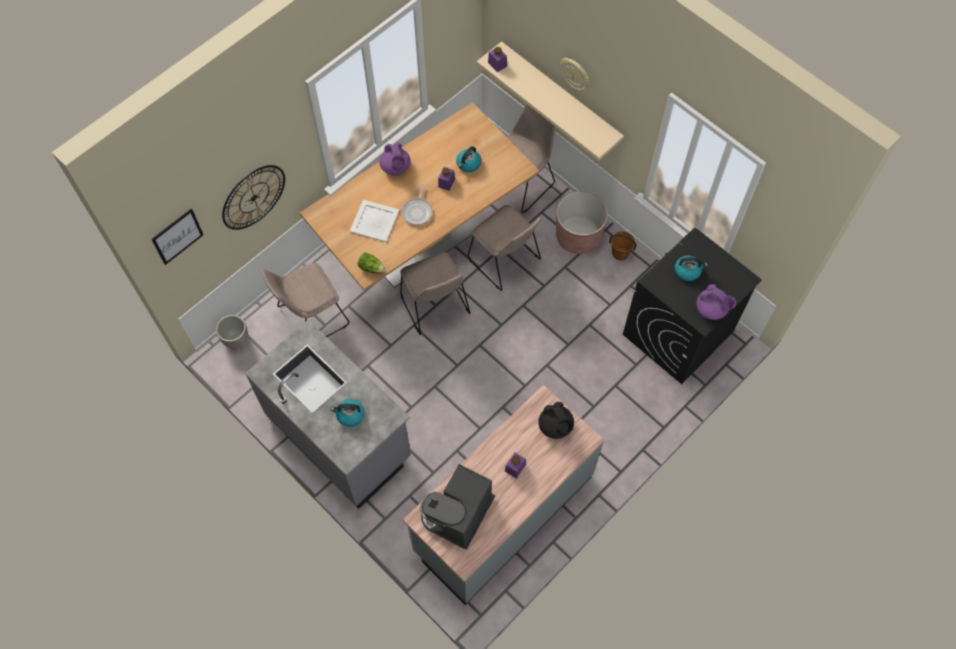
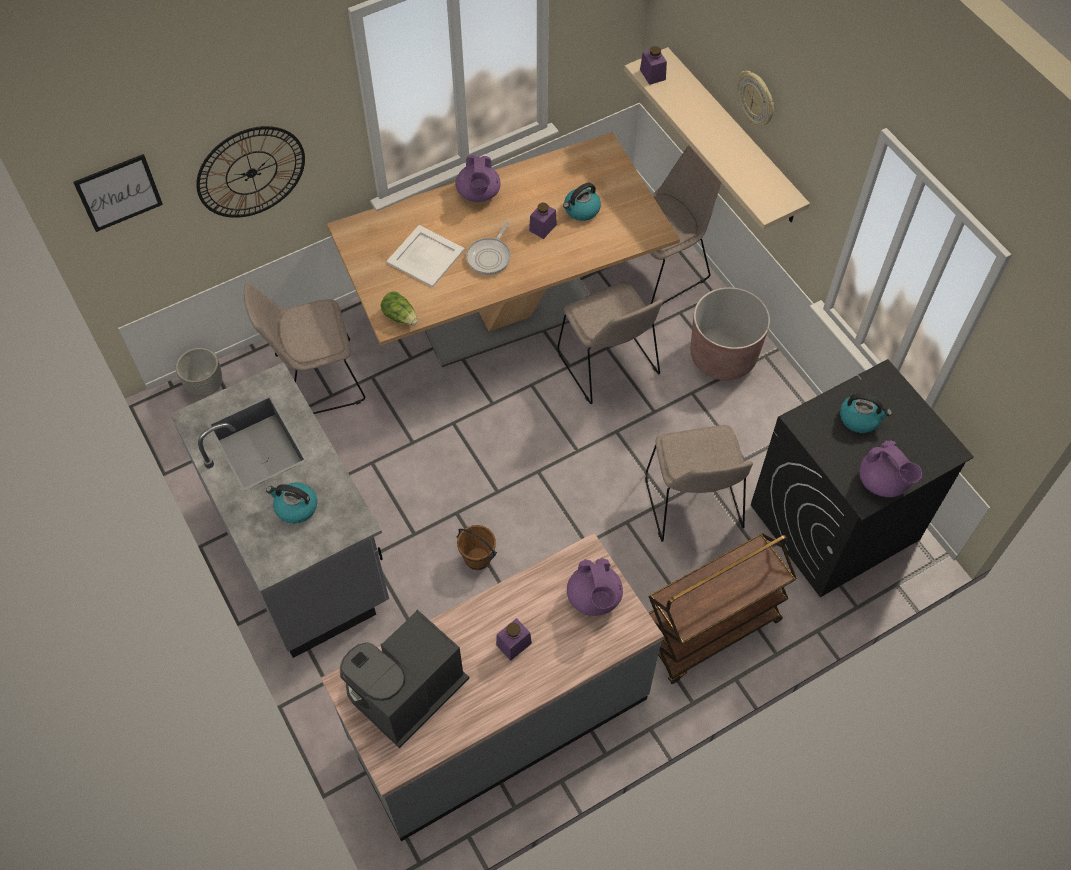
camera: 15 degrees right, 5 degrees down
(435, 306) = (492, 405): beige chair -> beige chair (693, 505)
(556, 426) = (594, 598): black teapot -> purple teapot
(619, 423) = (710, 631): none -> brown cart
(620, 254) = (777, 393): brown bucket -> brown bucket (477, 559)

